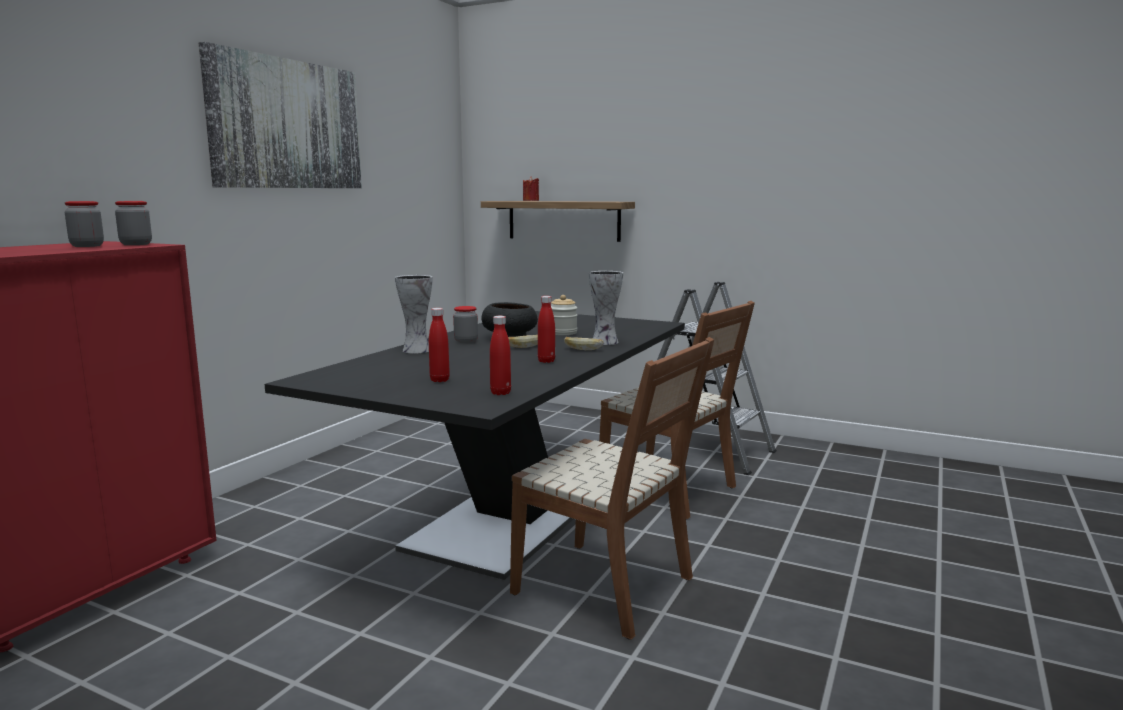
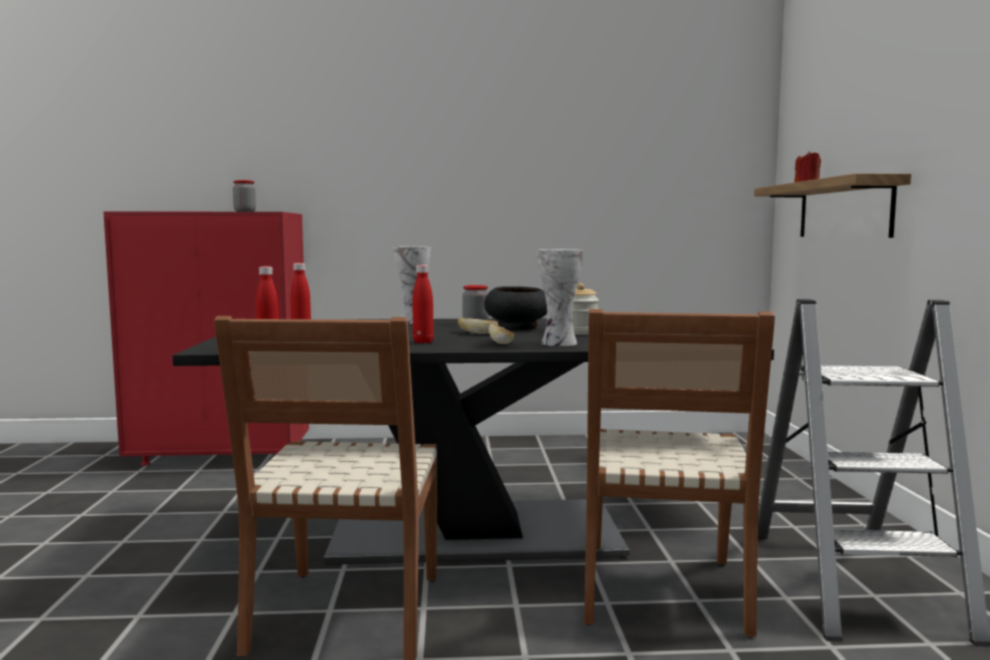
camera: 60 degrees right, 5 degrees down
(136, 244) = (268, 211): jar -> none
(287, 124) = (494, 117): picture -> none

